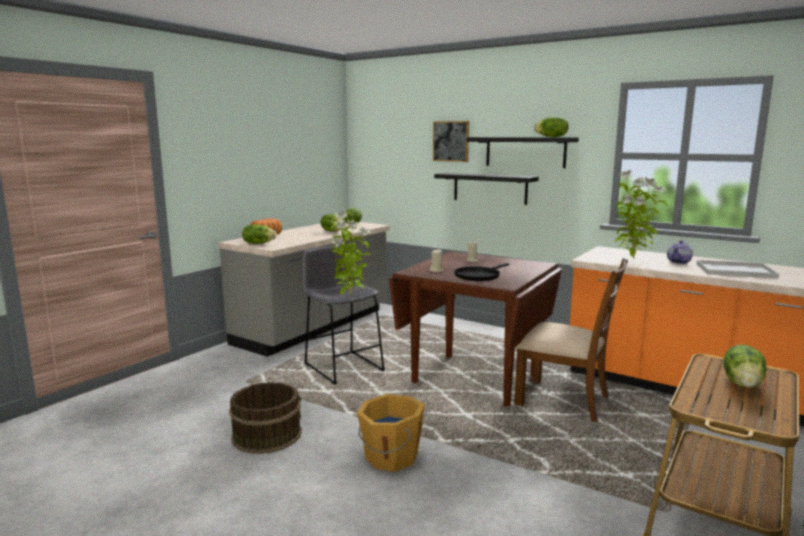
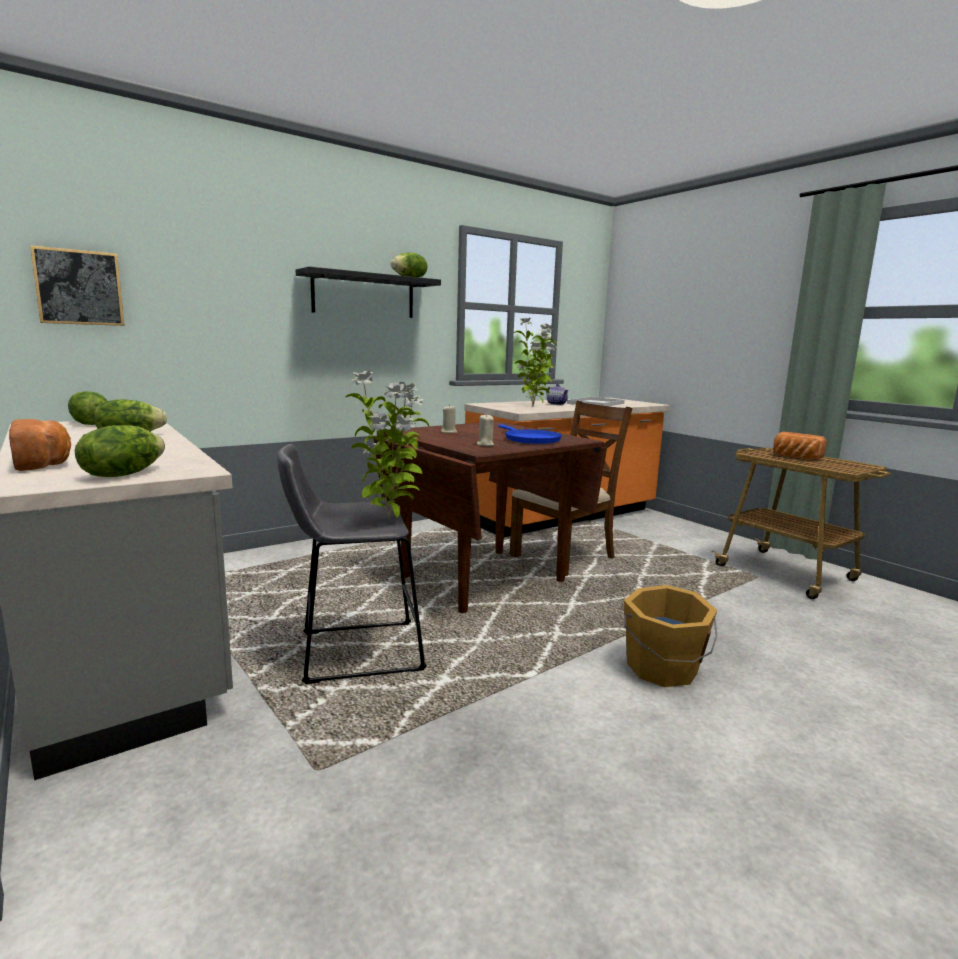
camera: 70 degrees left, 0 degrees up
(266, 435) = (571, 767): brown bucket -> none
(451, 141) = (248, 271): picture -> picture (79, 287)
(478, 276) = (530, 439): black frying pan -> blue frying pan
(490, 188) = (318, 345): black shelf -> none
(743, 384) = (795, 457): lettuce -> bread

